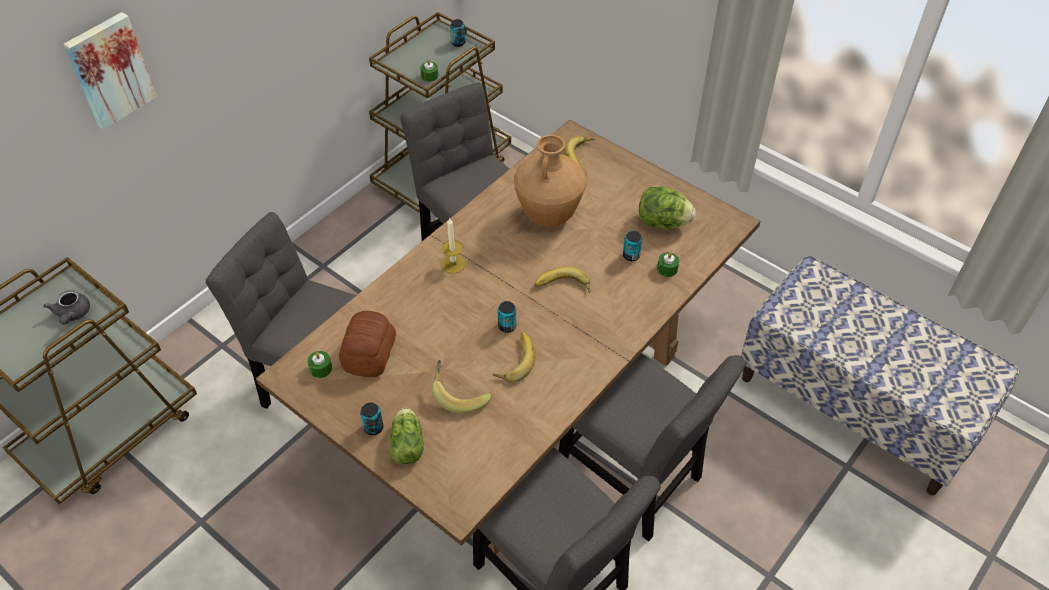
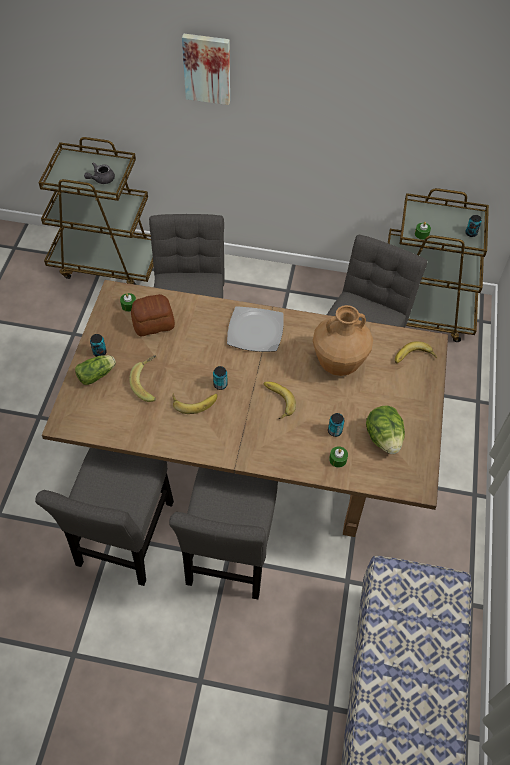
camera: 60 degrees right, 5 degrees up
(453, 264) = (255, 330): candle -> plate

